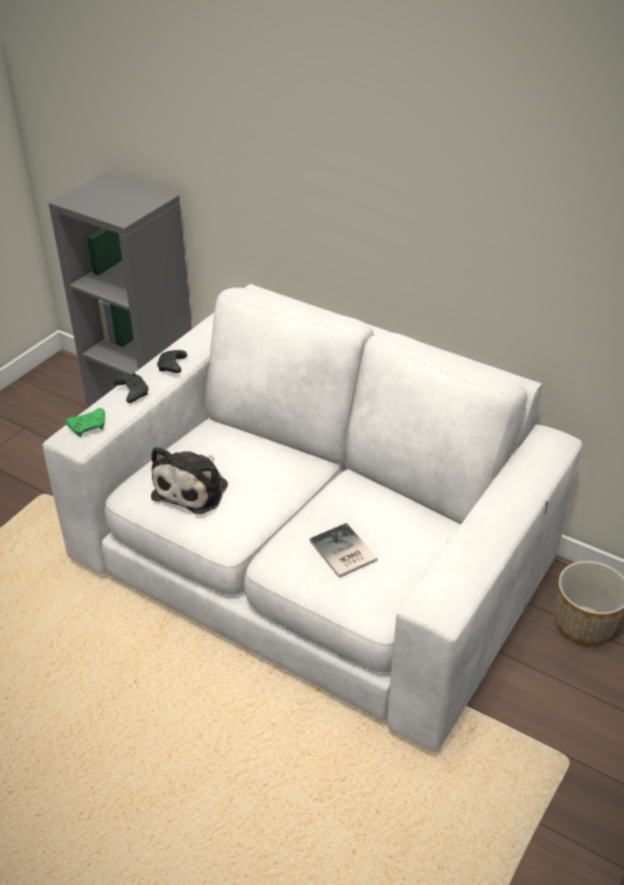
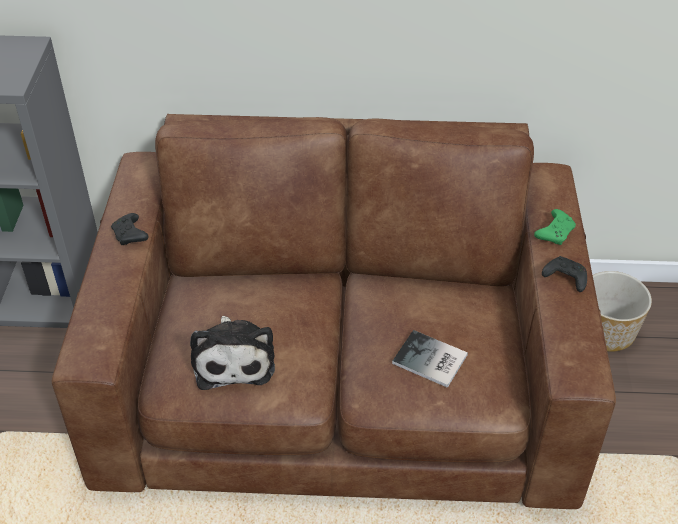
camera: 30 degrees left, 5 degrees up
(89, 427) = (94, 340): green game controller -> green game controller (555, 232)
(132, 392) = (109, 281): black game controller -> black game controller (564, 278)
(314, 562) = (340, 380): white sofa -> brown sofa

